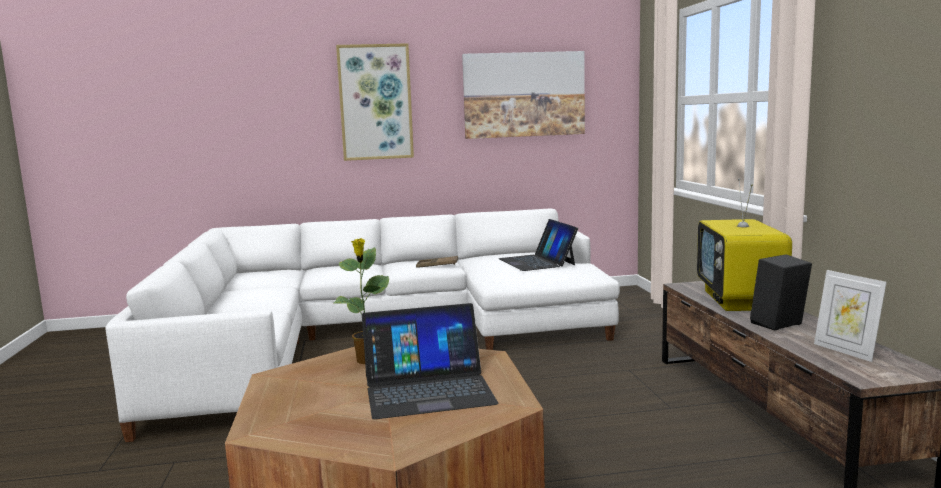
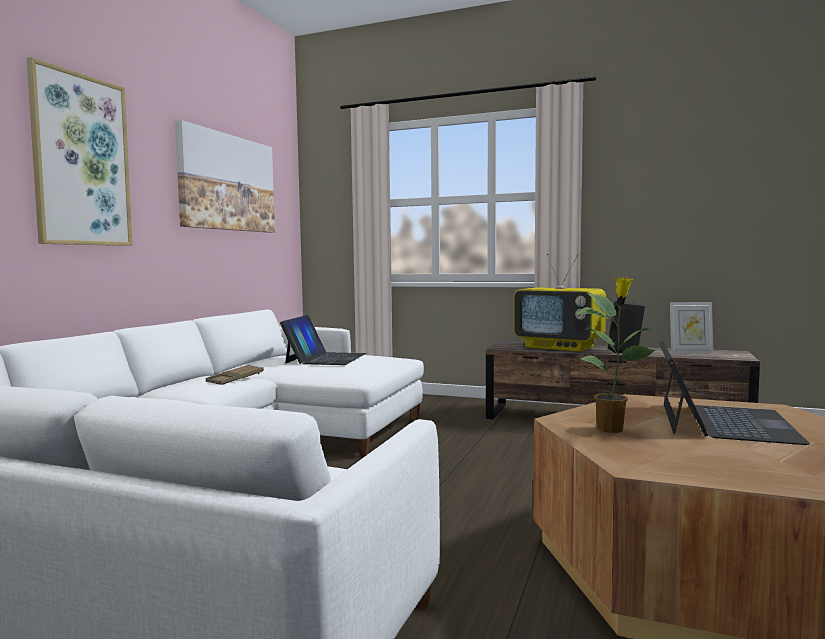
camera: 60 degrees left, 5 degrees down
(537, 262) = (325, 358): laptop -> laptop turned 90 degrees counterclockwise

